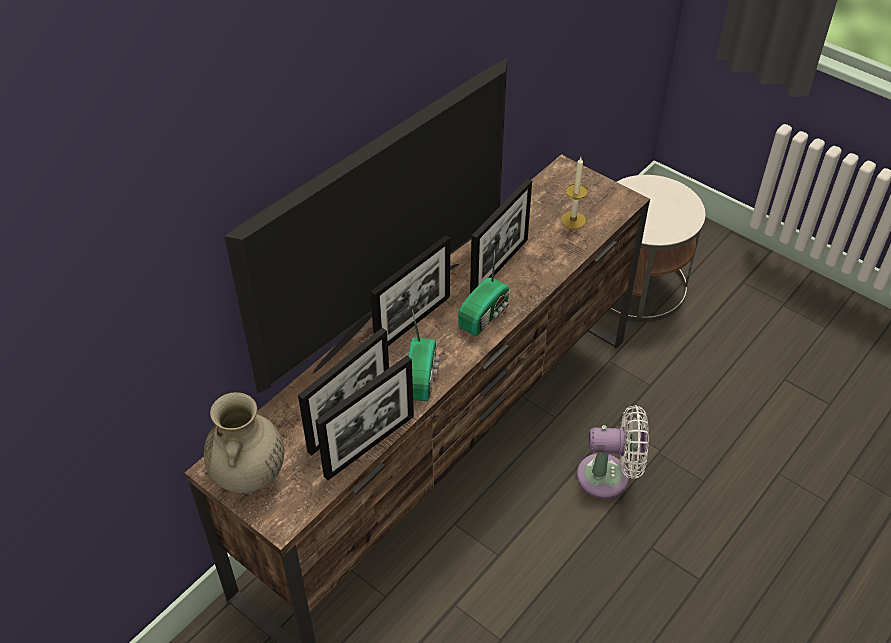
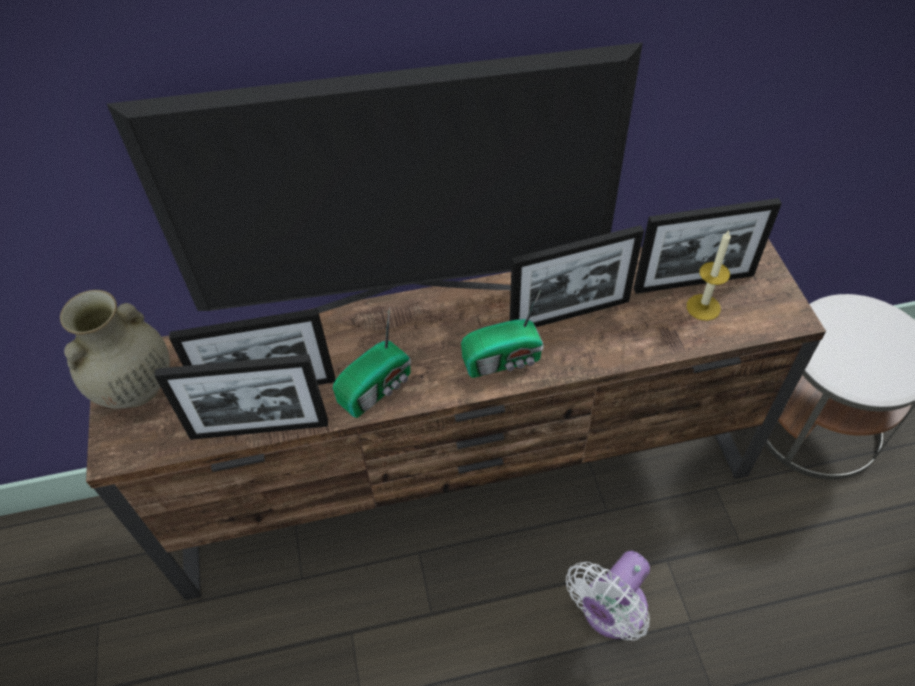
camera: 40 degrees right, 5 degrees up
(413, 323) = (423, 325): picture frame -> picture frame (693, 282)
(609, 477) = (609, 612): white fan -> white fan turned 90 degrees clockwise

